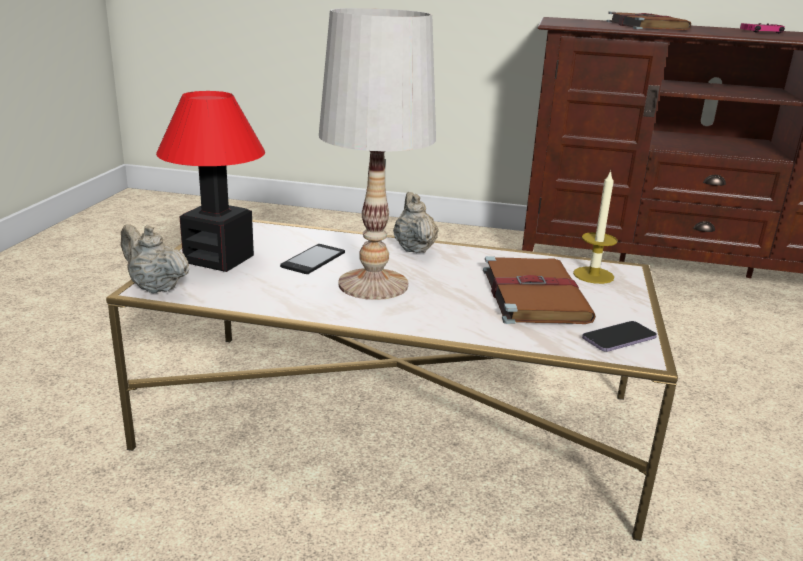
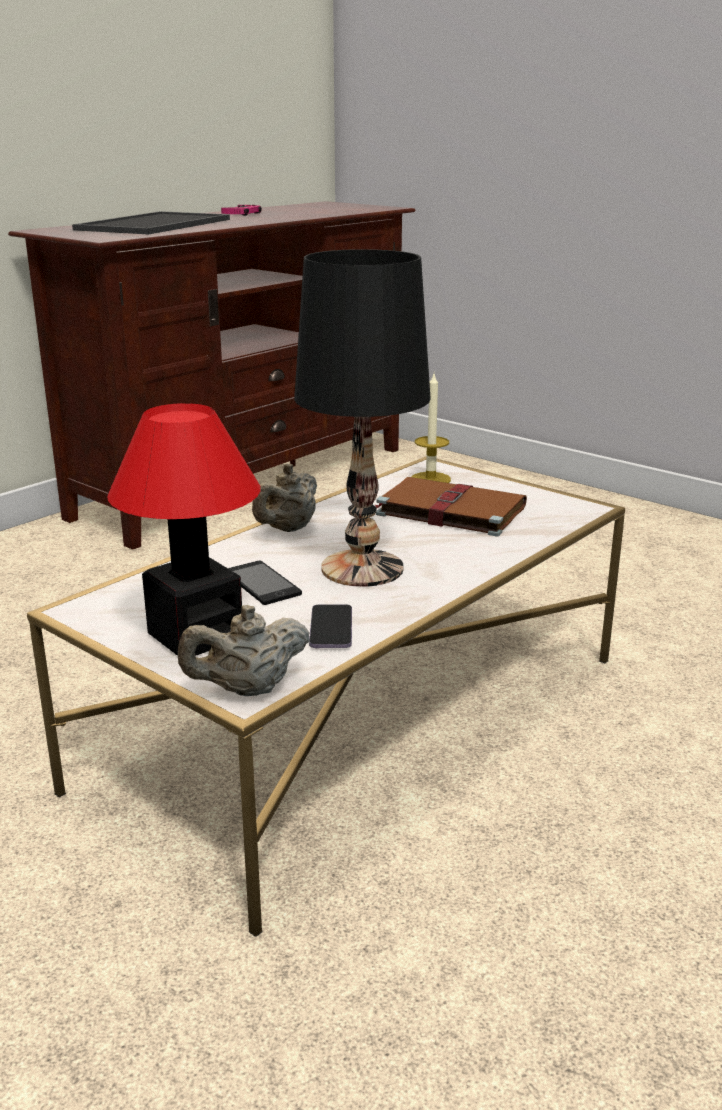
camera: 60 degrees left, 0 degrees up
(372, 285) = (363, 569): white table lamp -> black table lamp
(414, 248) = (287, 529): beige teapot -> beige teapot turned 75 degrees counterclockwise
(619, 339) = (556, 506): phone -> phone (331, 629)
(645, 26) = (156, 225): brown book -> tray

